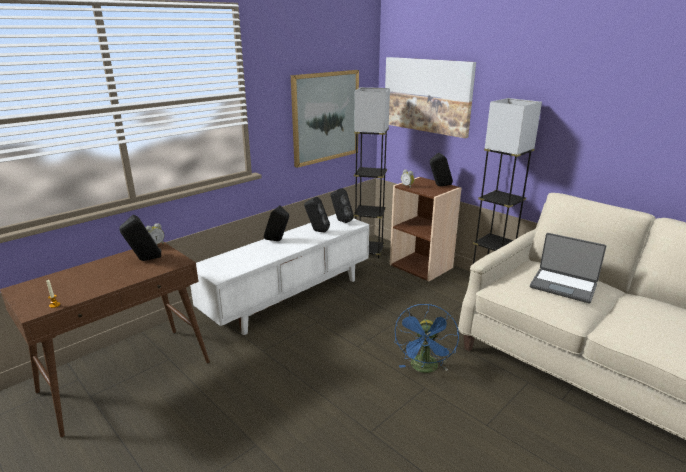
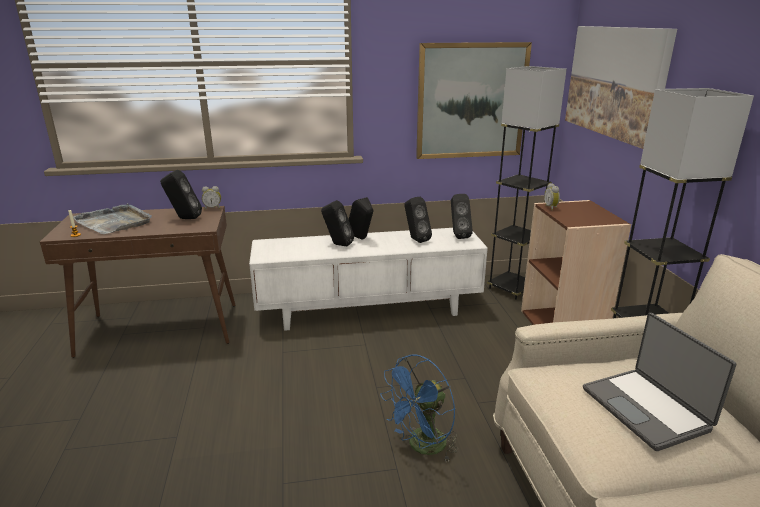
camera: 35 degrees right, 0 degrees up
(75, 282) = (115, 222): none -> grey tray
(439, 186) = (598, 216): black speaker -> black speaker (337, 244)

